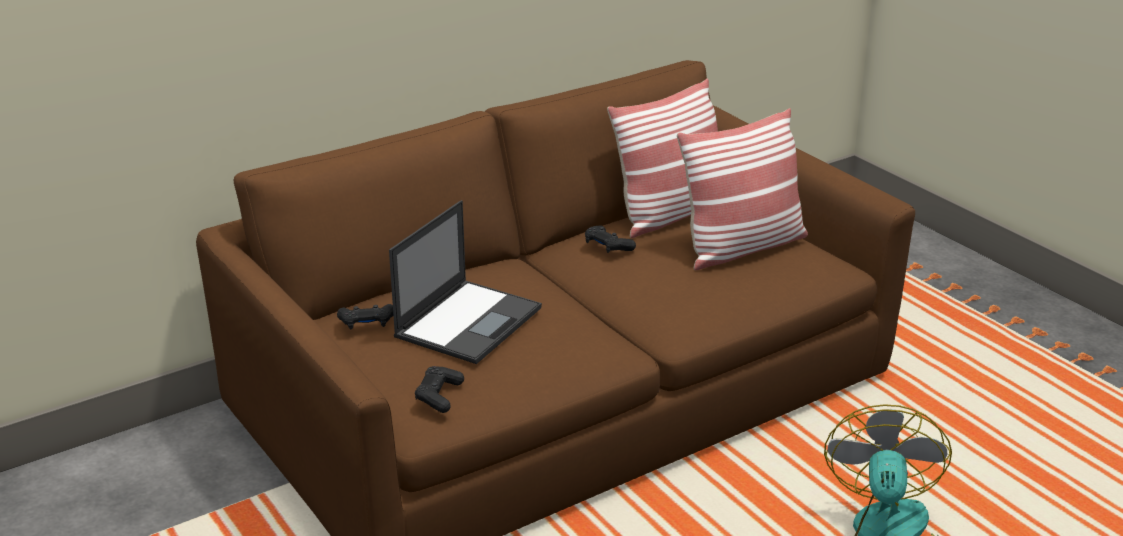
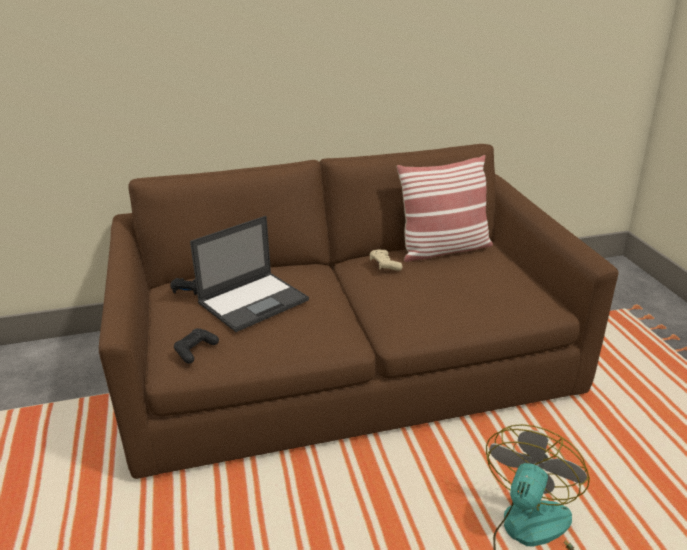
camera: 20 degrees right, 0 degrees up
(608, 246) = (384, 265): black game controller -> beige game controller
(742, 247) = (482, 280): pillow -> none

